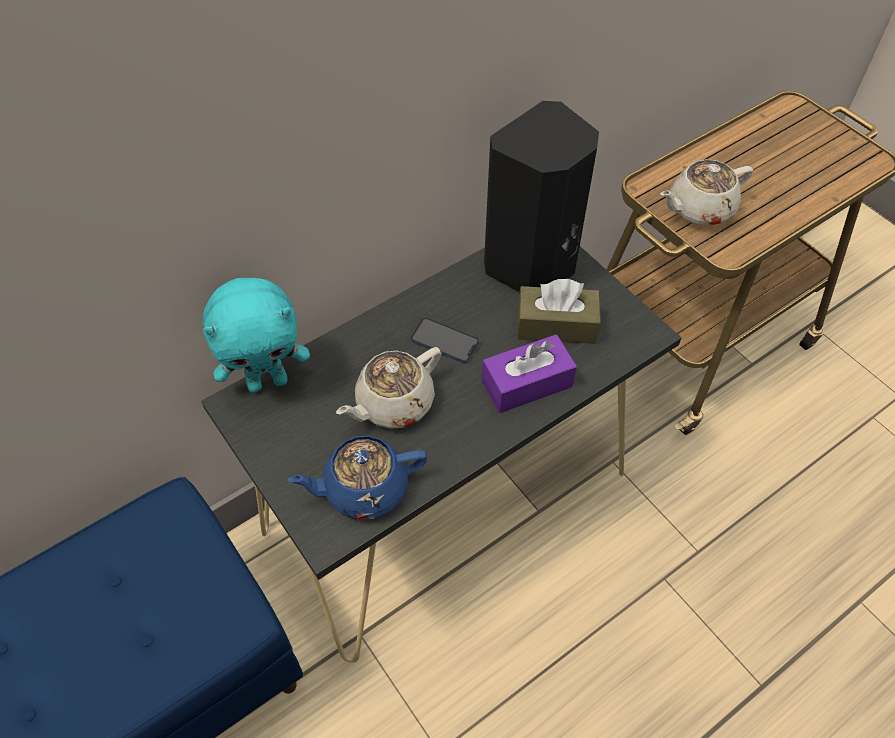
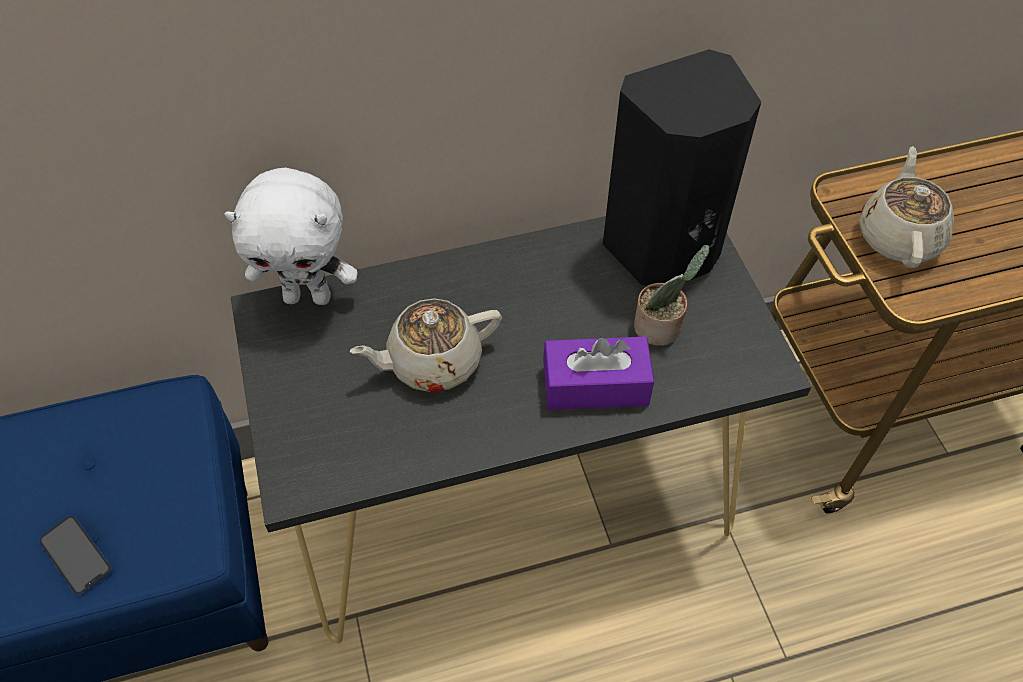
camera: 20 degrees right, 0 degrees up
(268, 381) = (308, 296): turquoise plush toy -> white plush toy
(364, 488) = (357, 447): blue teapot -> none
(444, 341) = (521, 309): phone -> phone (76, 556)
(556, 325) = (661, 328): brown tissue box -> potted plant
(699, 209) = (898, 236): beige teapot -> beige teapot turned 105 degrees clockwise

